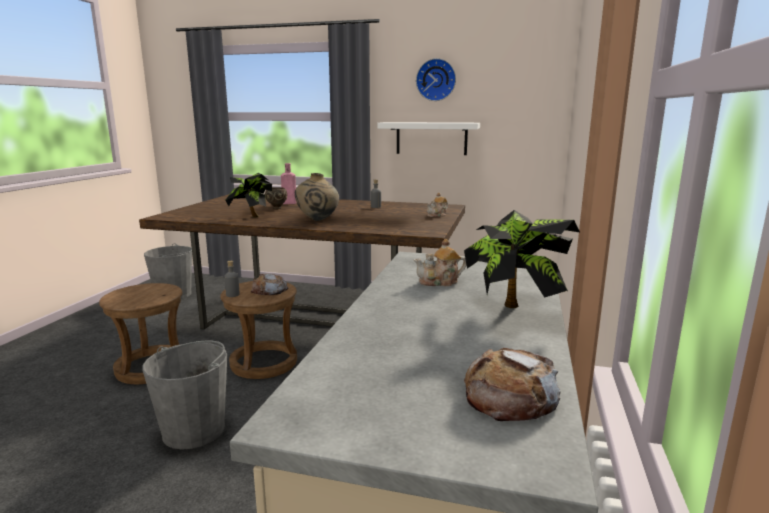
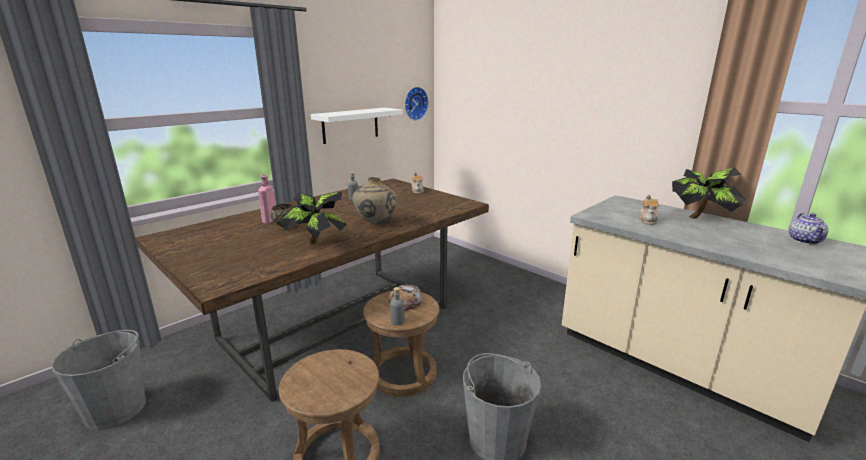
camera: 60 degrees left, 5 degrees up
(436, 80) = (349, 71): wall clock -> wall clock (414, 103)
(510, 396) = (805, 240): bread -> teapot

